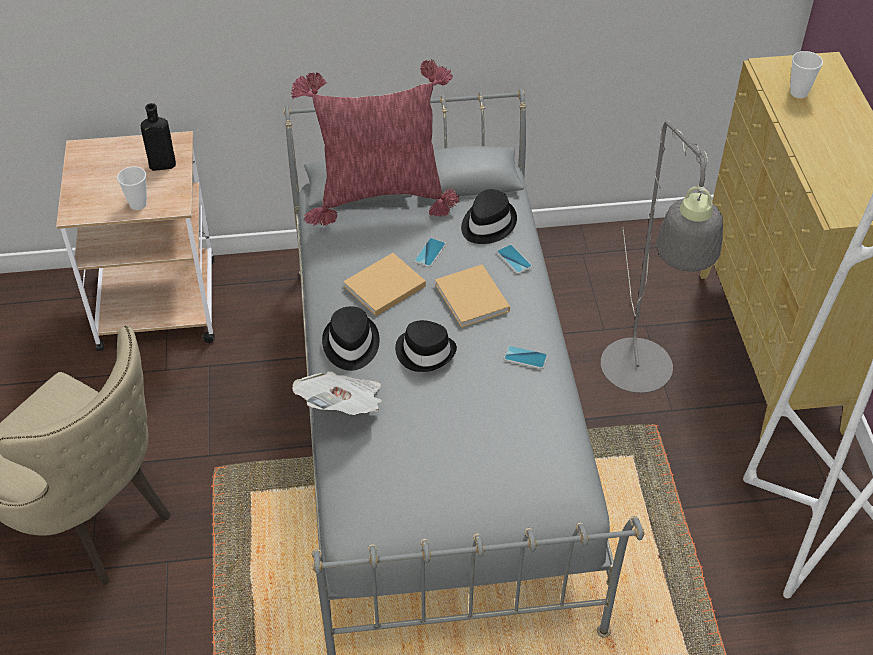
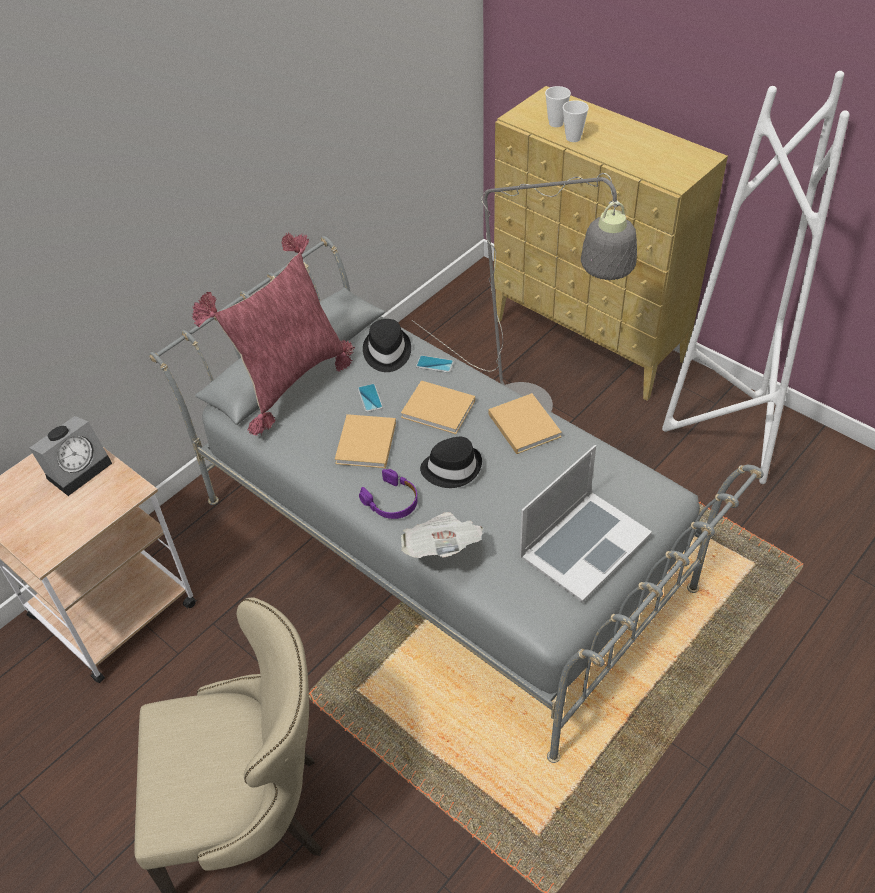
camera: 40 degrees left, 0 degrees up
(138, 204) = (97, 511): cup -> cup (573, 138)
(160, 165) = (79, 468): black bottle -> alarm clock
(350, 344) = (392, 501): black hat -> purple headphones
(454, 488) = (584, 544): none -> laptop
(525, 357) = (523, 424): phone -> beige book

